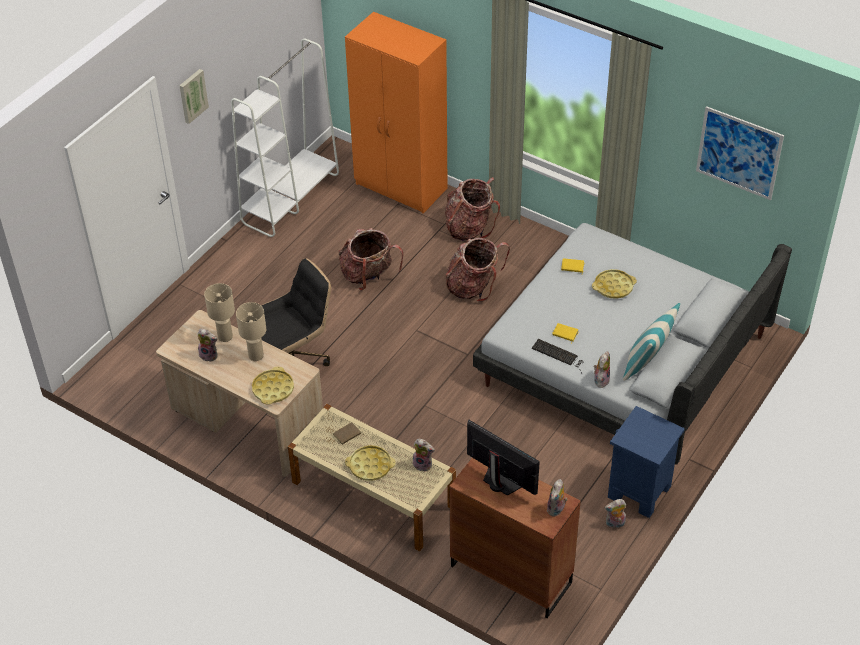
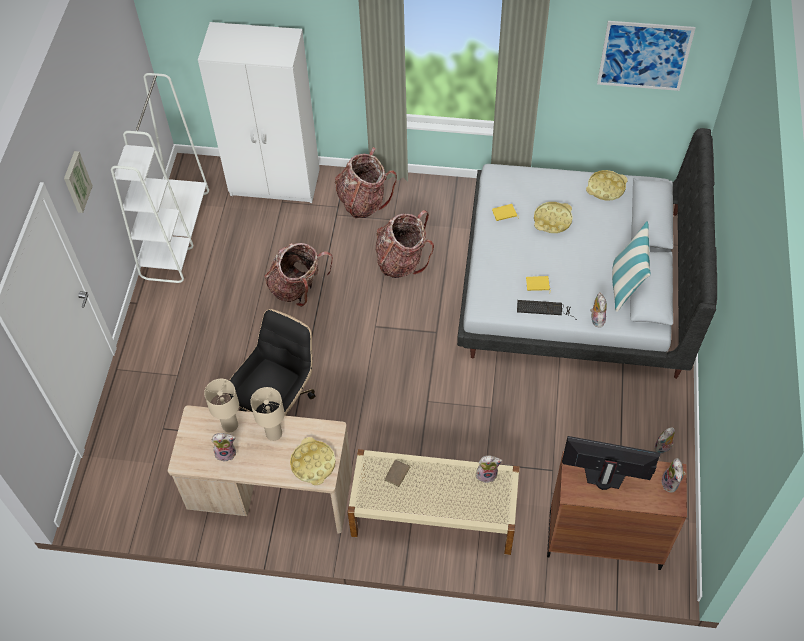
camera: 25 degrees left, 10 degrees up
(370, 466) = (439, 498): yellow tray -> yellow tray (606, 188)
(401, 187) = (275, 183): orange wardrobe -> white wardrobe
(638, 491) = (663, 407): blue nightstand -> none

